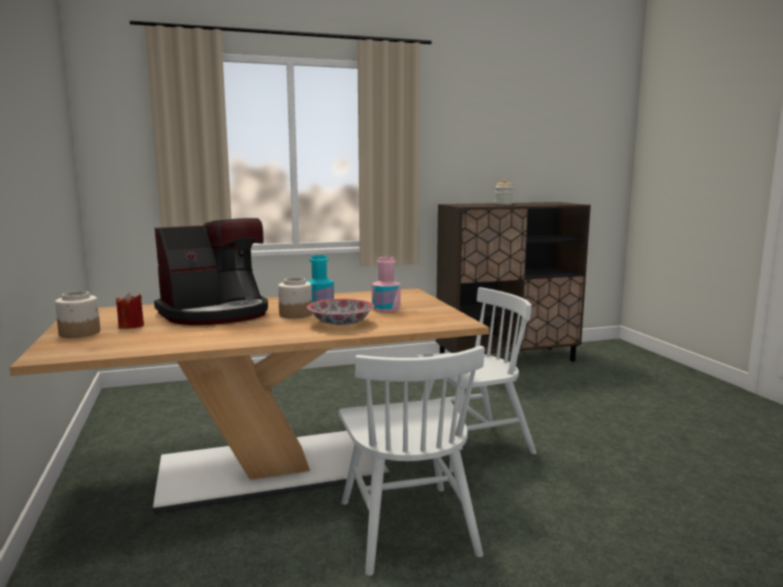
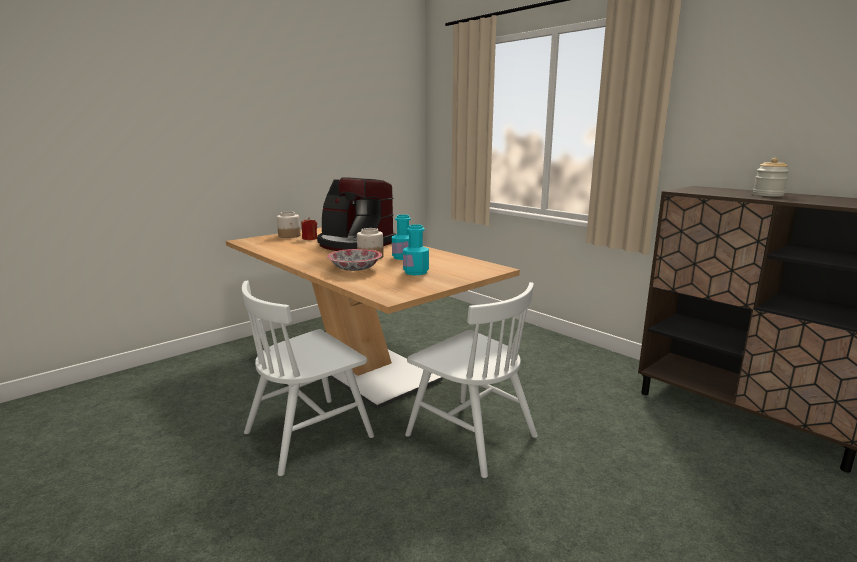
camera: 65 degrees right, 5 degrees up
(386, 309) = (416, 272): pink bottle -> turquoise bottle

